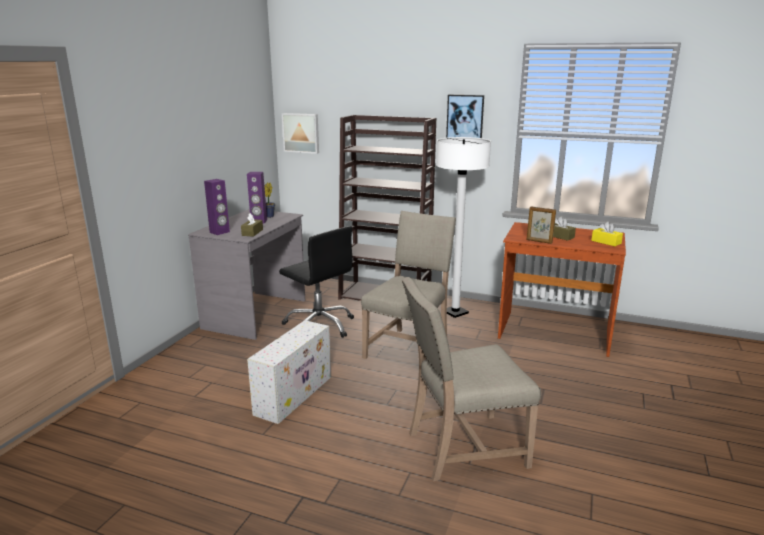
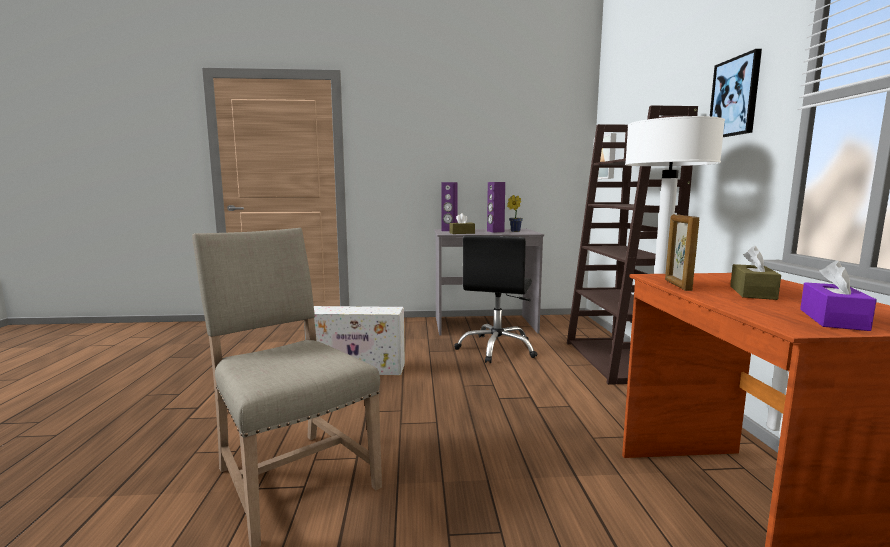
camera: 65 degrees right, 10 degrees down
(409, 348) = (505, 398): beige chair -> none
(606, 242) = (832, 319): yellow tissue box -> purple tissue box

